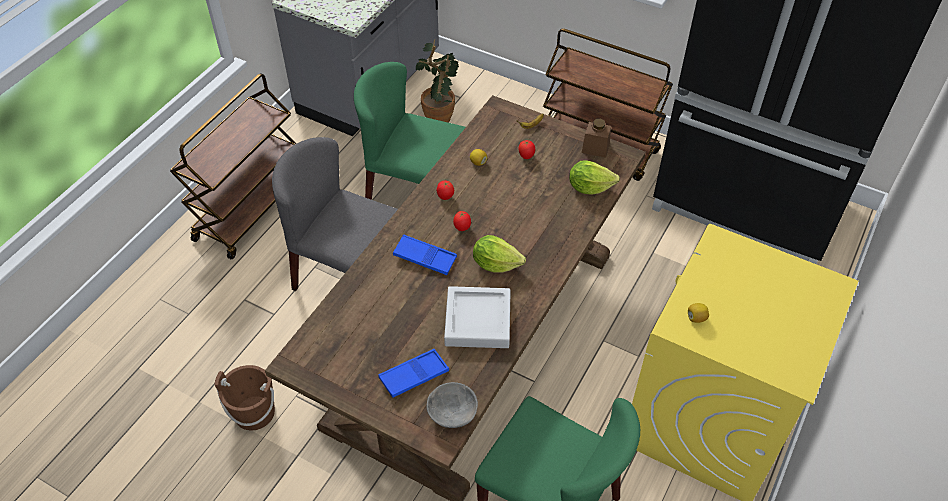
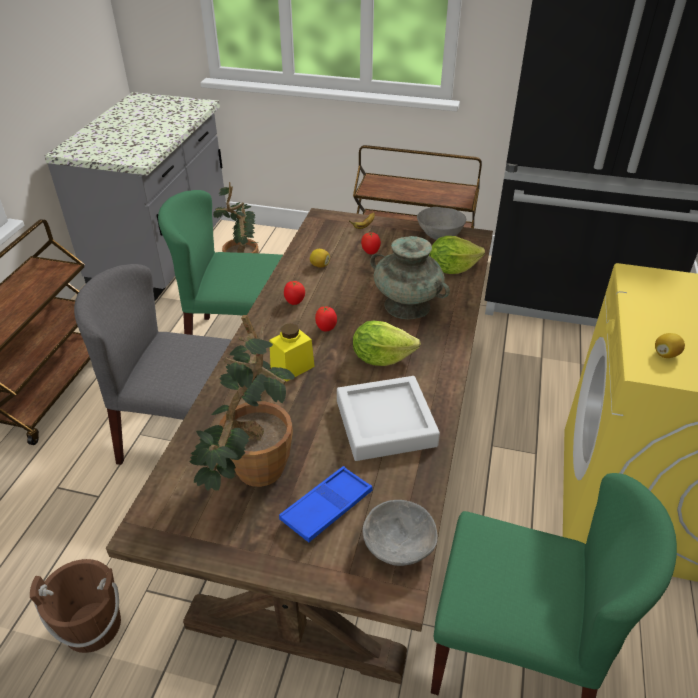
camera: 15 degrees left, 10 degrees down
(370, 342) = (252, 477): none -> potted plant
(425, 258) = (292, 367): blue tray -> yellow jar
(535, 218) = (406, 305): none -> turquoise vase
(595, 148) = (440, 235): brown jar -> grey bowl

